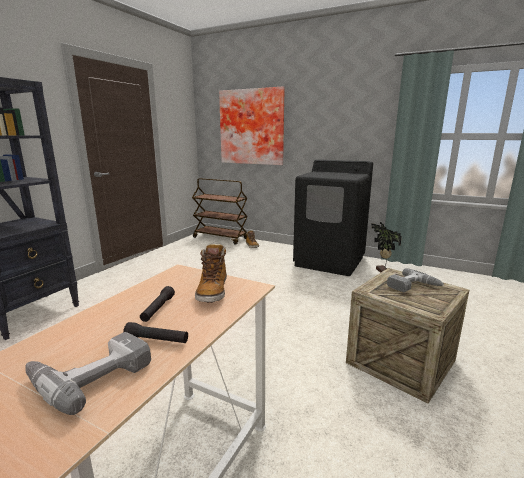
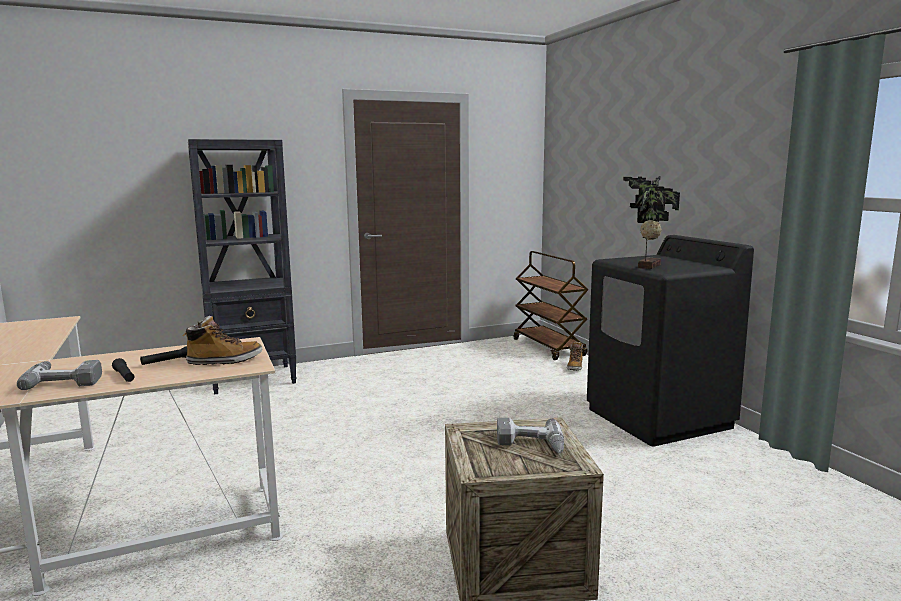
camera: 40 degrees right, 5 degrees down
(212, 291) = (224, 361): boot -> boot turned 150 degrees counterclockwise
(252, 127) = (602, 176): picture -> none
(381, 271) = (726, 457): potted plant -> potted plant (646, 266)

